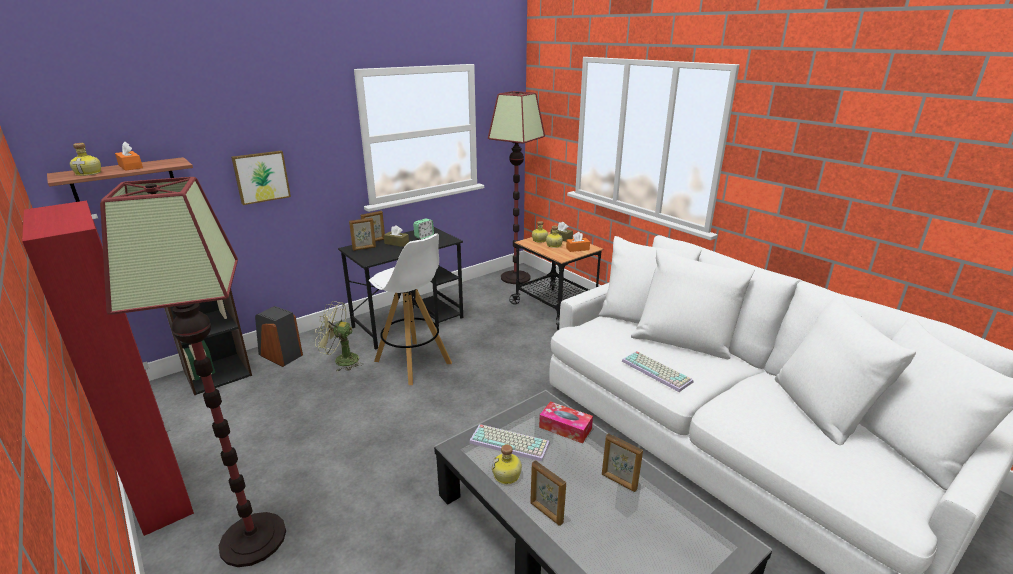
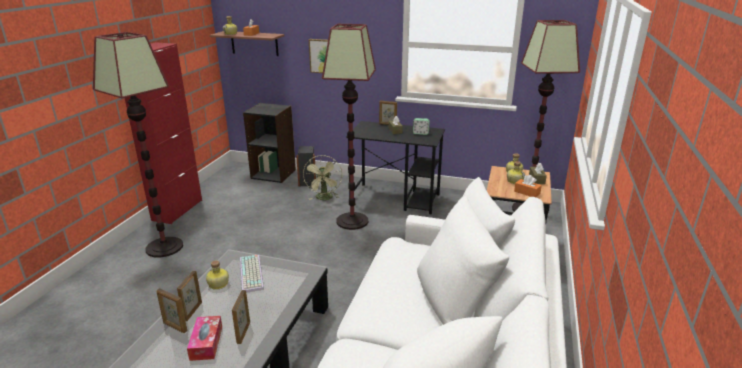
camera: 55 degrees right, 0 degrees up
(341, 360) = (324, 198): green fan -> green fan turned 150 degrees counterclockwise
(364, 248) = (371, 126): picture frame -> picture frame (175, 327)
(413, 362) = (352, 221): white stool -> floor lamp
(565, 428) = (287, 290): tissue box -> tissue box (206, 343)
(657, 371) = (375, 298): keyboard -> none

